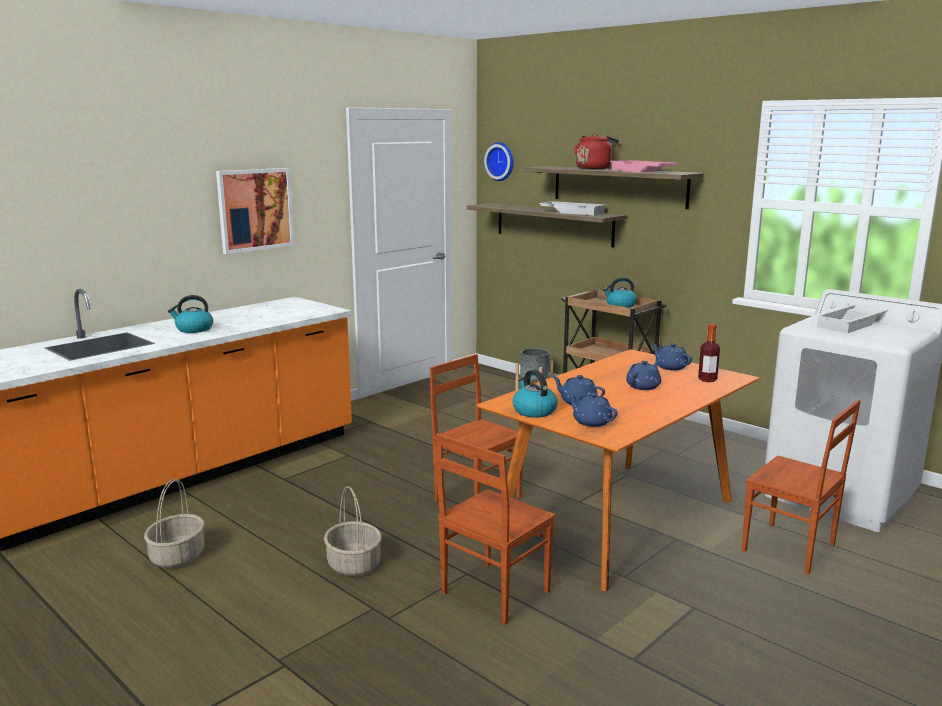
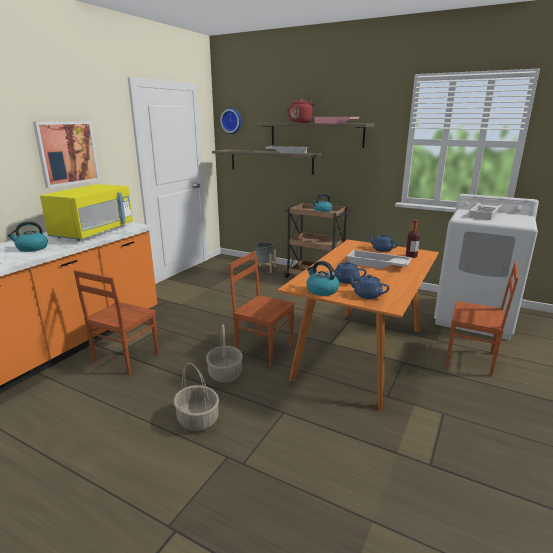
camera: 15 degrees left, 5 degrees up
(177, 556) = (49, 436): basket -> basket (225, 373)
(274, 314) = (94, 232): none -> yellow microwave
(493, 592) = (309, 425): brown chair -> brown chair (125, 358)
(643, 386) = (377, 264): blue teapot -> white tray

